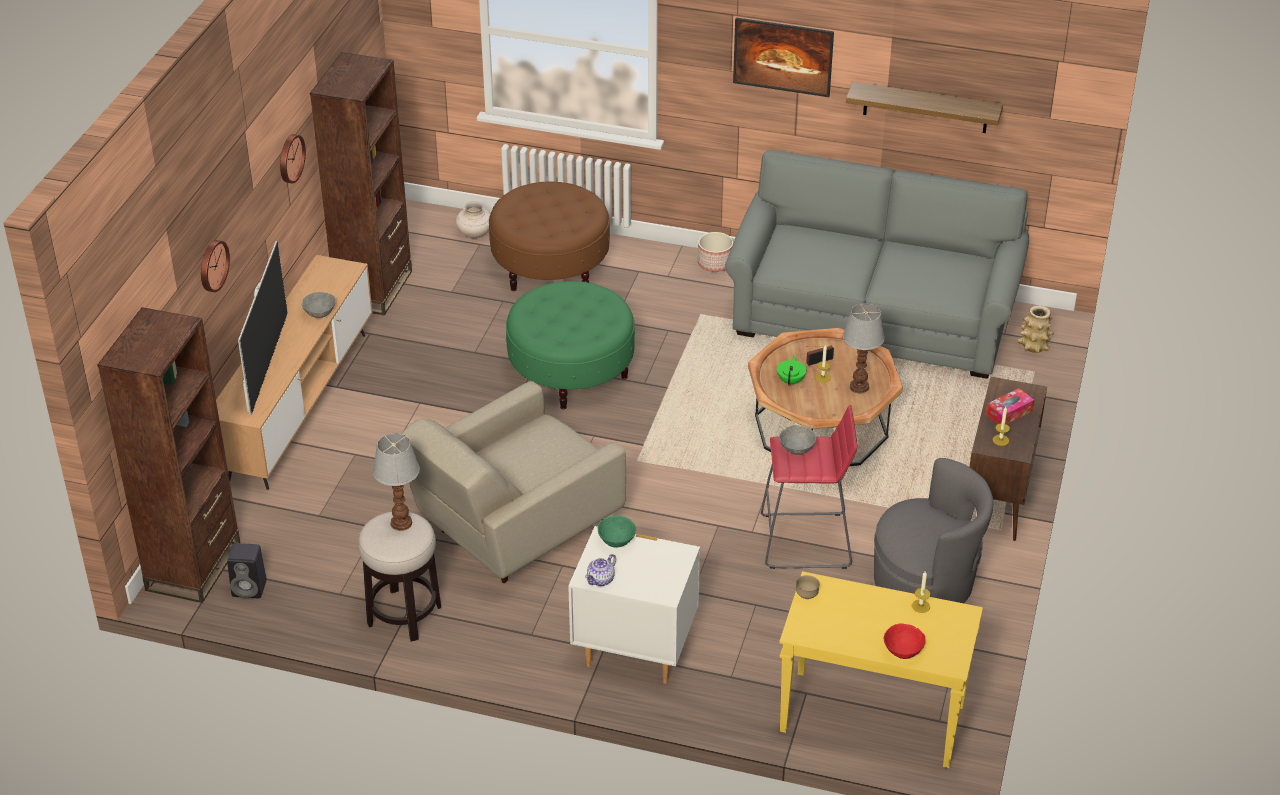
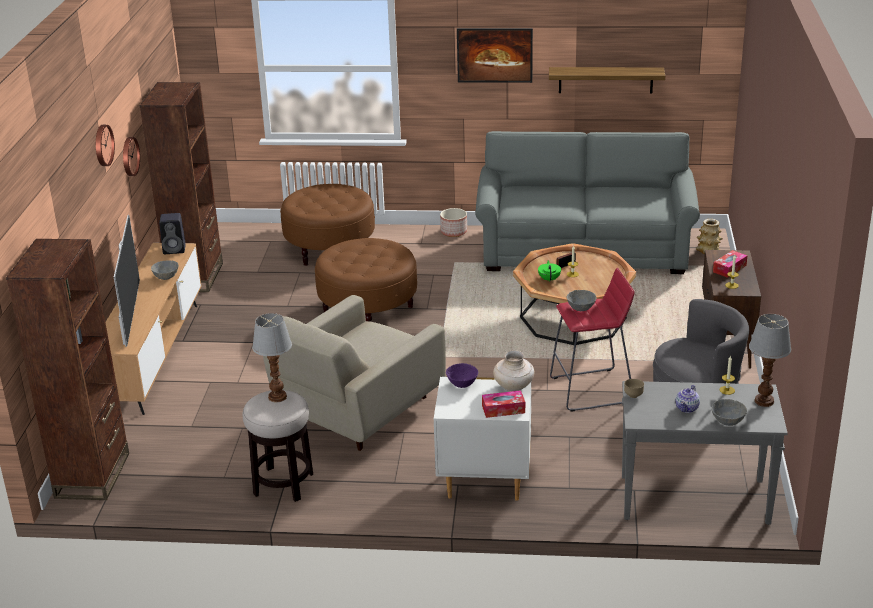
camera: 10 degrees left, 10 degrees down
(212, 265) = (83, 224): wall clock -> wall clock (102, 145)
(250, 588) = (146, 484): black speaker -> black speaker (175, 249)
(475, 234) = (265, 236): beige vase -> beige vase (513, 387)
(571, 373) = (368, 309): green ottoman -> brown ottoman
(601, 579) = (459, 410): teapot -> teapot (687, 408)
(617, 541) = (462, 384): green bowl -> purple bowl
(652, 586) = (503, 409): none -> tissue box
(858, 387) = (602, 276): table lamp -> table lamp (763, 401)
(870, 719) = (692, 500): yellow console table -> grey console table
(903, 651) = (727, 421): red bowl -> grey bowl

